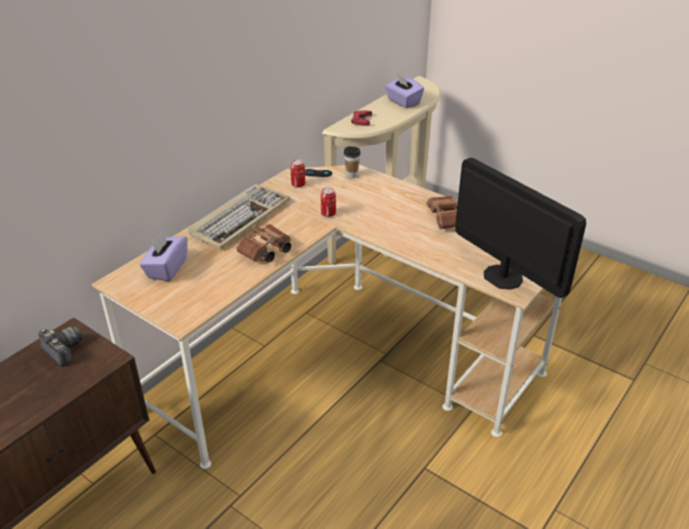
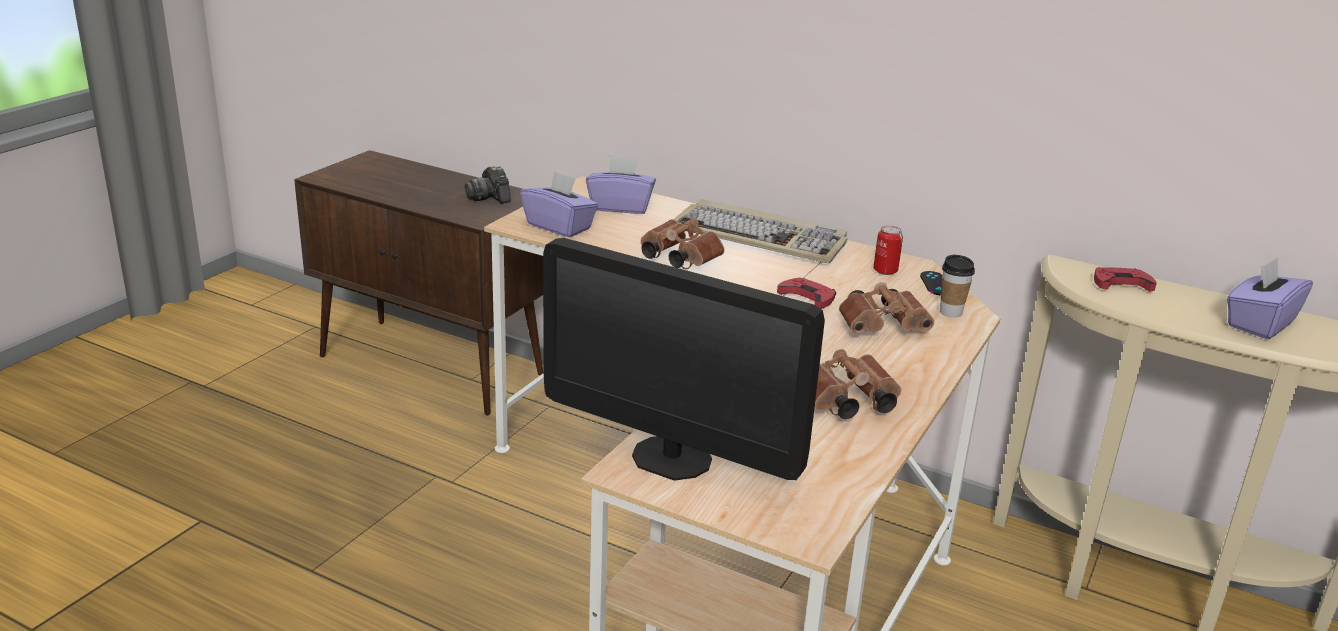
camera: 80 degrees right, 10 degrees down
(63, 351) = (489, 197): camera -> camera turned 120 degrees clockwise
(195, 299) = (559, 226): none -> purple tissue box
(328, 214) = (807, 297): can -> red game controller
(367, 196) = (884, 327): none -> brown binoculars
(503, 277) = (672, 458): monitor -> monitor turned 75 degrees clockwise

